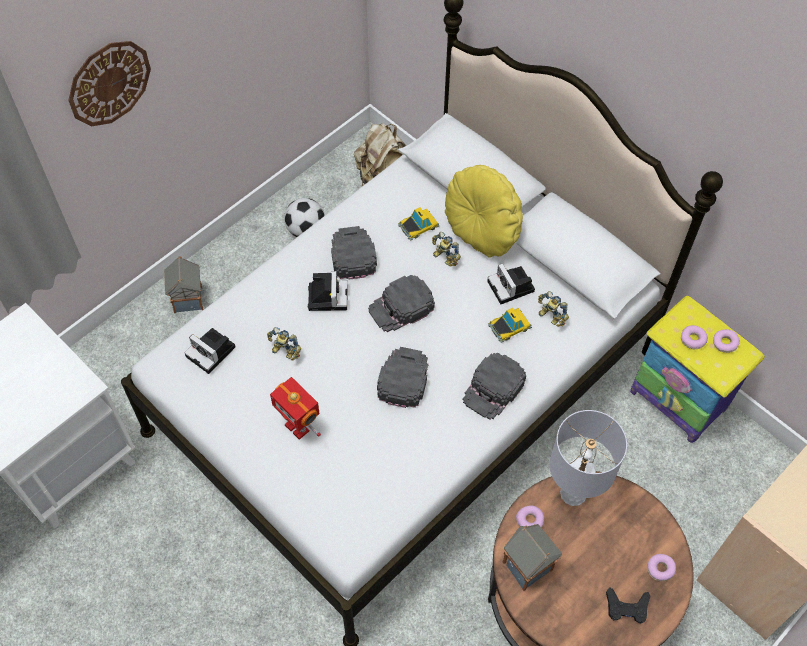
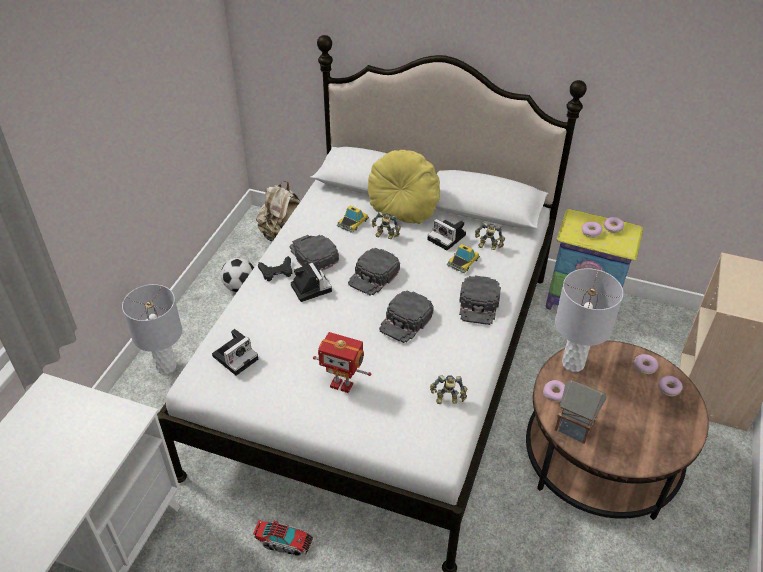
camera: 25 degrees left, 15 degrees down
(109, 83) = (74, 147): wall clock -> none
(188, 300) = (166, 367): toy house -> grey table lamp
(211, 541) = (284, 542): none -> toy truck
(212, 352) = (236, 356): camera -> camera turned 60 degrees counterclockwise
(284, 352) = (298, 335): toy robot -> toy robot (447, 400)
(403, 378) = (406, 320): black cap -> black cap turned 135 degrees counterclockwise
(626, 607) = (665, 423): black game controller -> black game controller (276, 271)
(651, 532) = (645, 367): none -> donut

